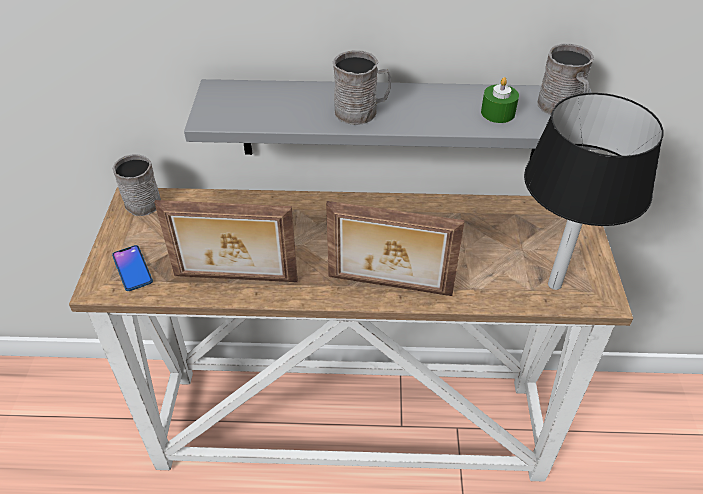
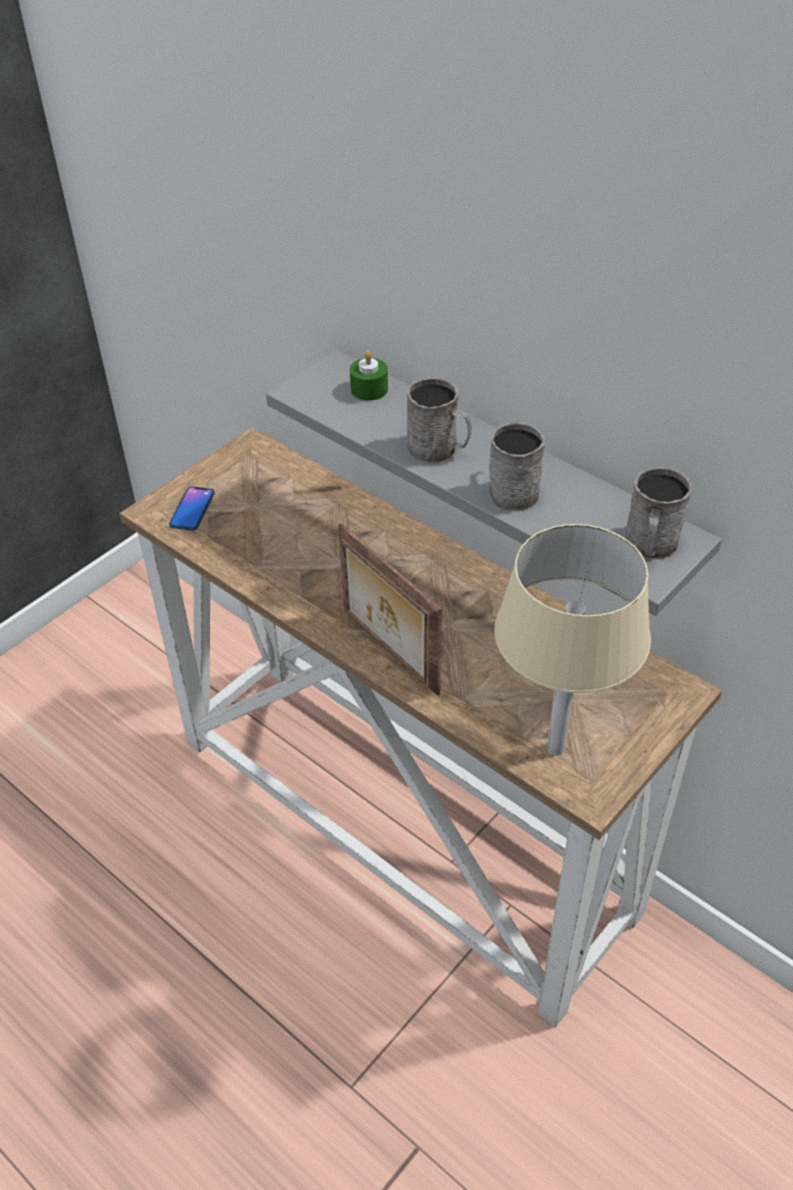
camera: 40 degrees right, 0 degrees up
(140, 201) = (257, 450): grey mug -> grey mug (512, 488)
(235, 279) = (262, 566): picture frame -> none
(498, 113) = (573, 516): green candle -> green candle (369, 389)
(555, 284) = (556, 748): black table lamp -> beige table lamp

